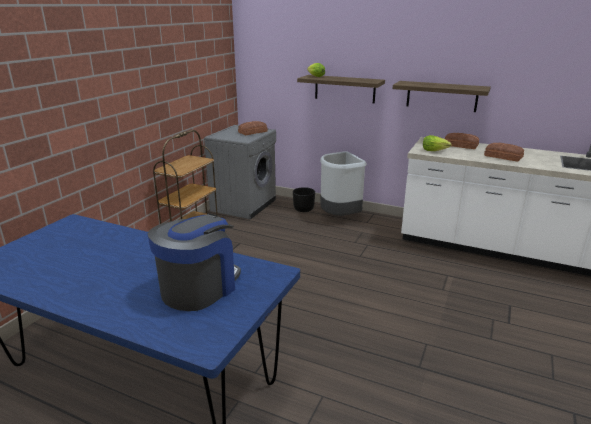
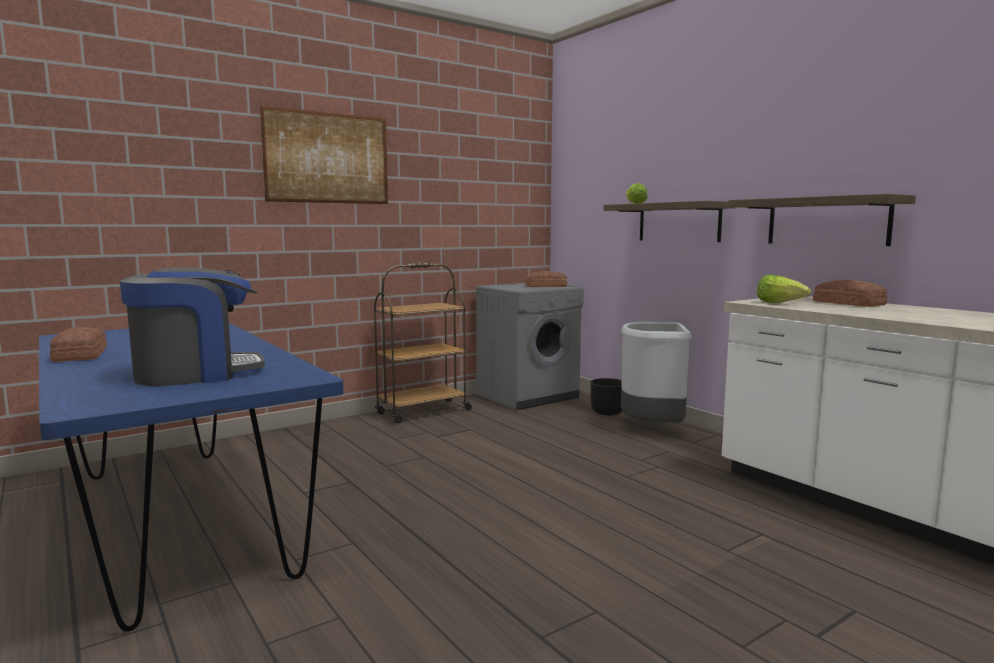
camera: 30 degrees right, 15 degrees down
(107, 60) = (327, 158): none -> picture
(503, 157) = (914, 315): bread -> bread (78, 355)

